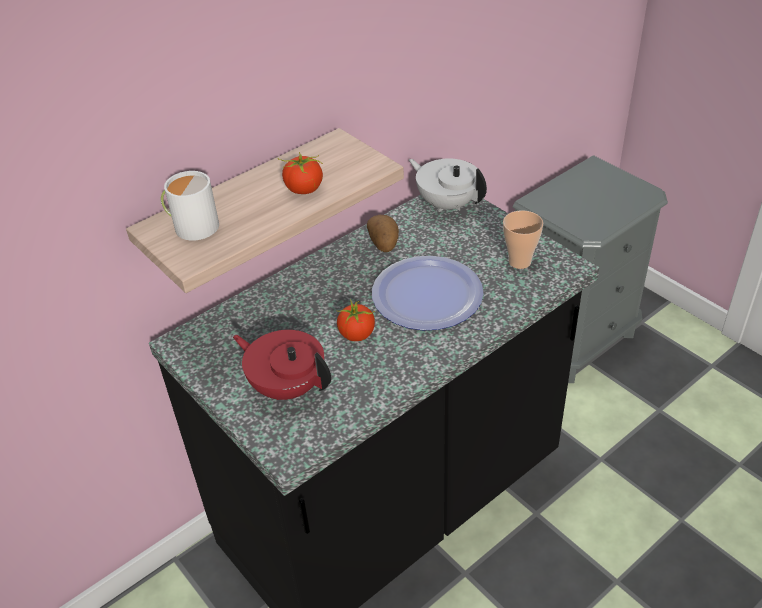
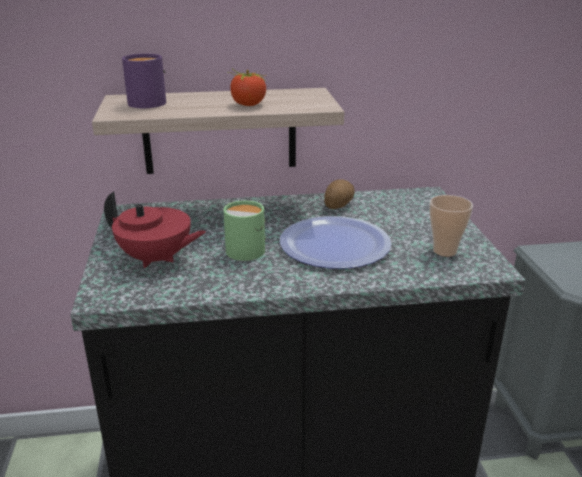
camera: 30 degrees right, 15 degrees down
(192, 225) = (145, 102): white mug -> purple mug
(287, 386) = (156, 259): red teapot -> red teapot turned 135 degrees clockwise
(357, 335) = (247, 249): tomato -> green mug
(447, 203) = (419, 199): white teapot -> none

